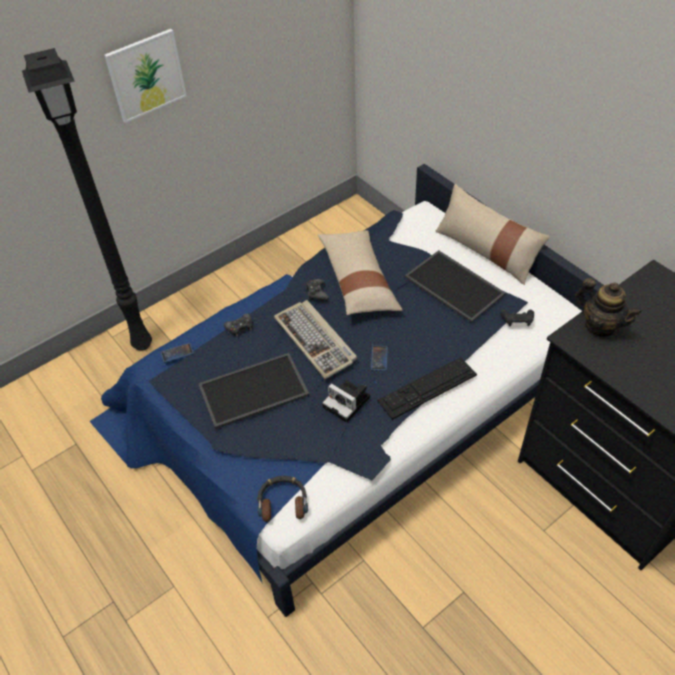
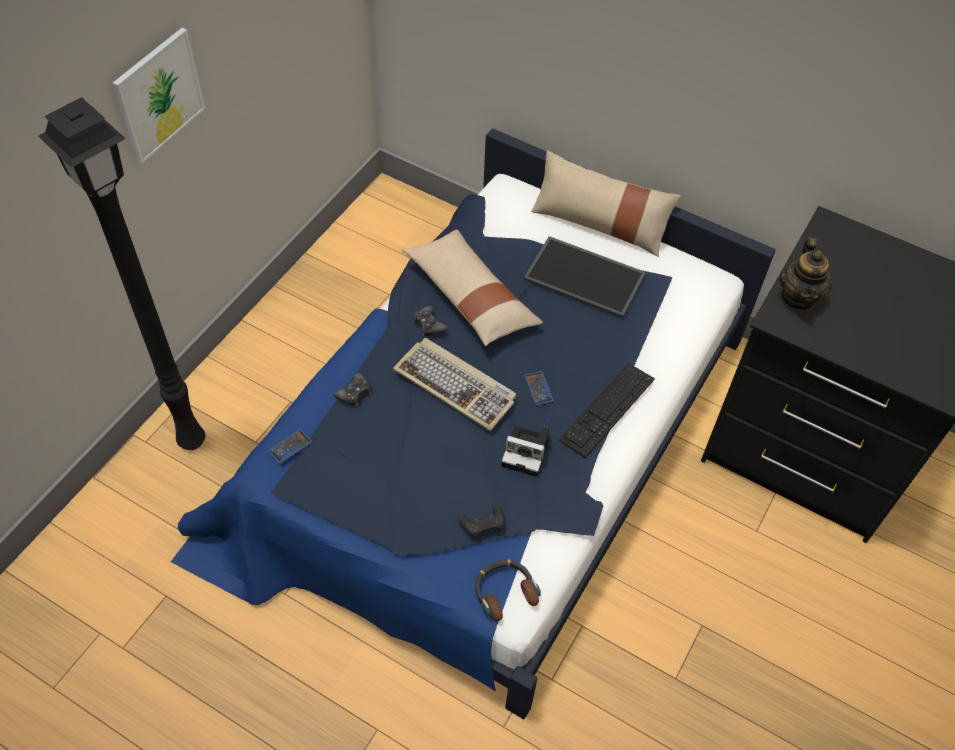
camera: 25 degrees left, 5 degrees up
(253, 392) = (410, 470): tray -> none
(517, 320) = (670, 302): black game controller -> black game controller (483, 524)
(600, 326) = (799, 297): teapot -> teapot turned 75 degrees clockwise

